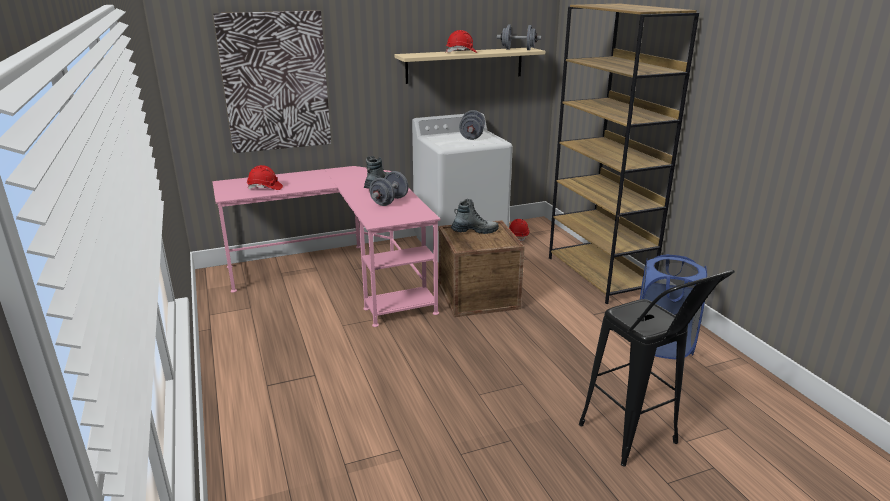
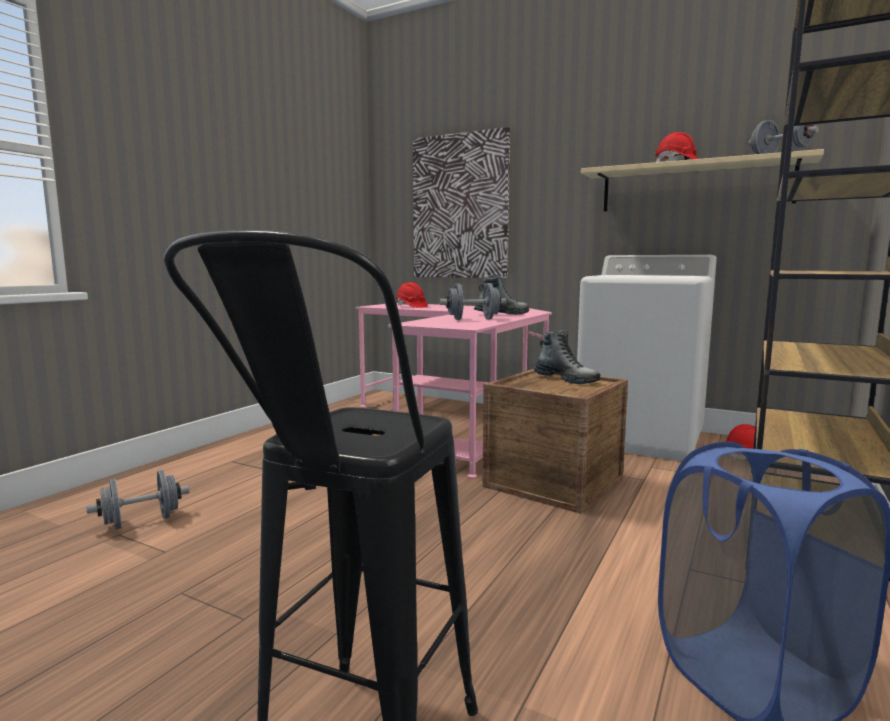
camera: 50 degrees right, 15 degrees down
(472, 136) = (664, 275): grey dumbbell -> grey dumbbell (142, 521)

